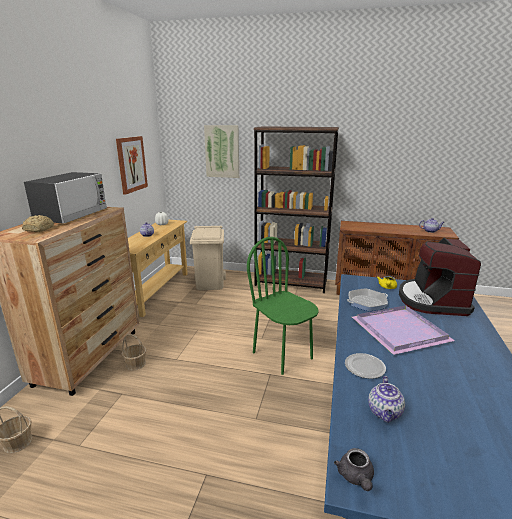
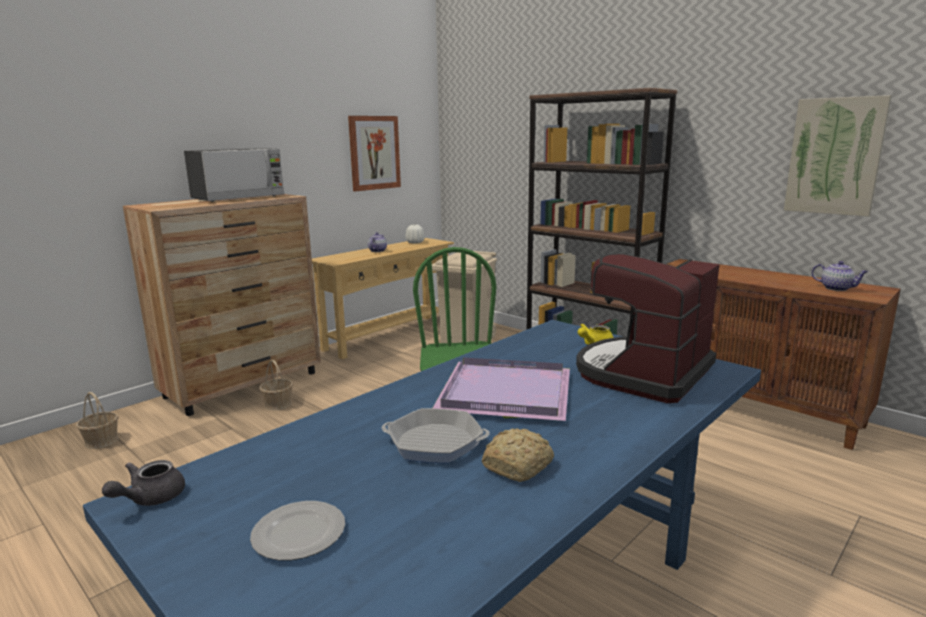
camera: 30 degrees right, 5 degrees down
(39, 229) = (181, 204): bread -> bread (519, 465)
(222, 151) = (510, 139): picture -> picture (835, 156)
(364, 367) = (370, 414): plate -> plate (298, 534)
(367, 303) = (522, 355): frying pan -> frying pan (435, 442)
(385, 413) = (301, 461): teapot -> none

